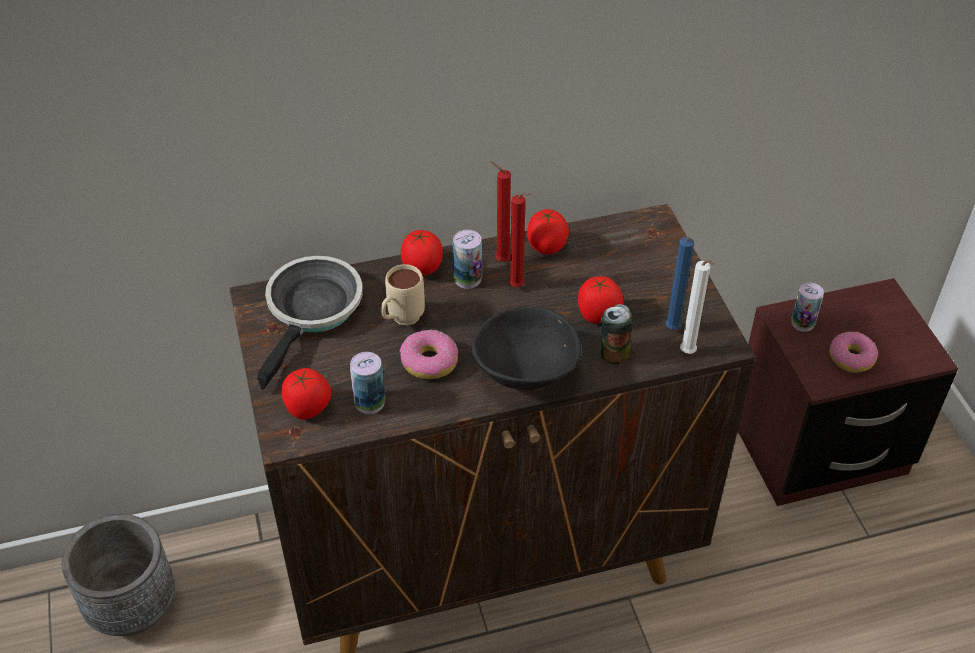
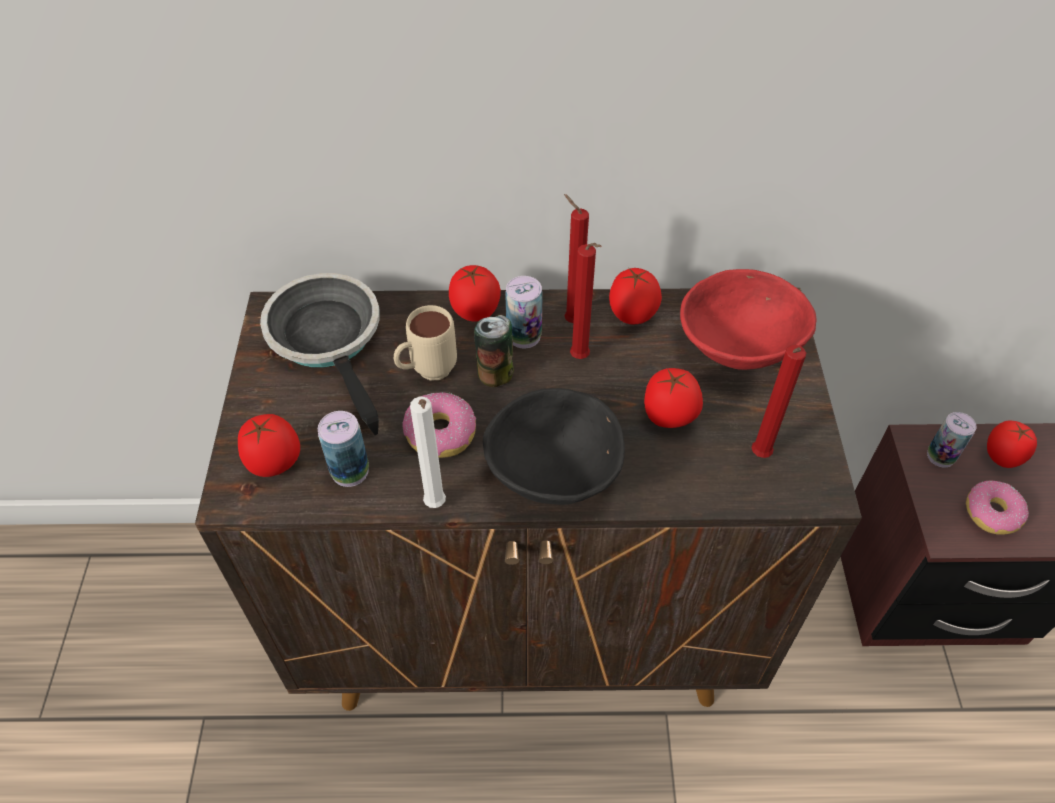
camera: 15 degrees right, 5 degrees up
(133, 606) = (161, 592): grey planter -> none
(313, 311) = (329, 340): frying pan -> frying pan turned 60 degrees counterclockwise
(614, 353) = (674, 472): can -> can (495, 373)
(634, 257) = (738, 348): none -> red bowl
(672, 330) = (758, 456): blue candle -> red candle
(689, 354) = (772, 495): white candle -> white candle (435, 506)
(849, 314) = (1002, 456): none -> tomato

